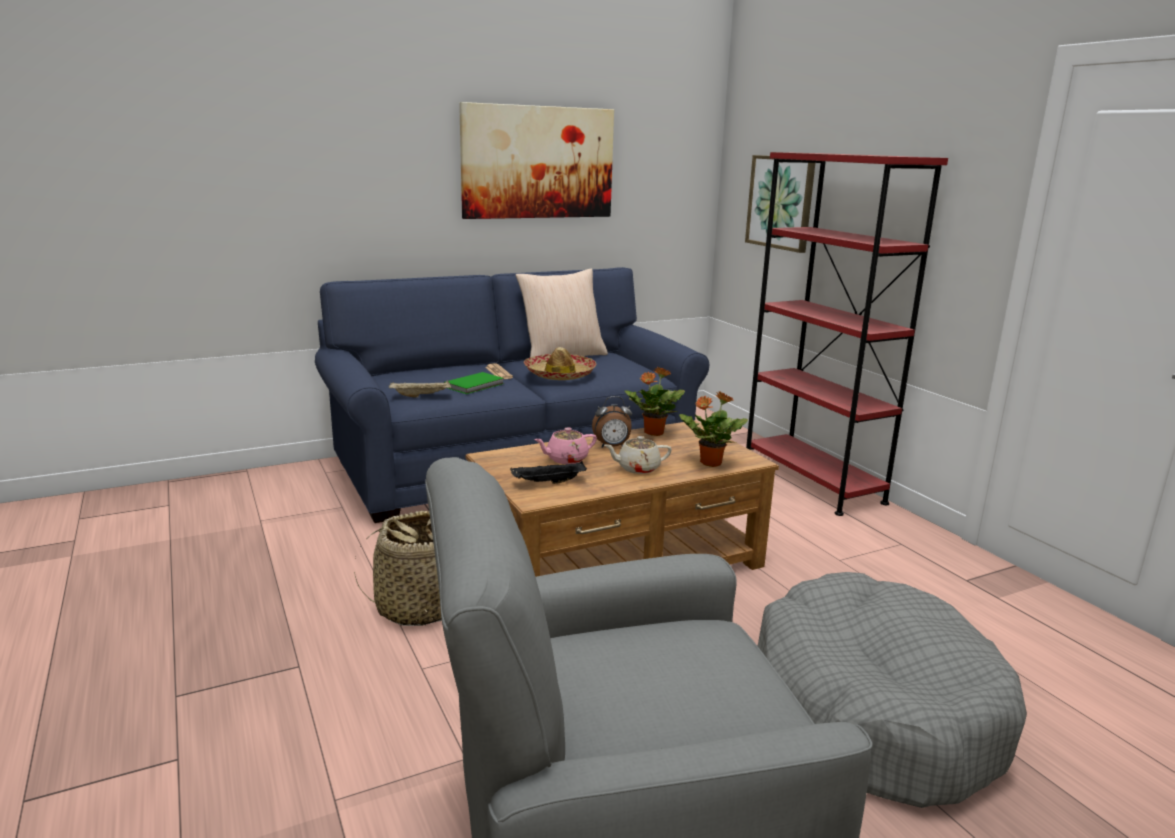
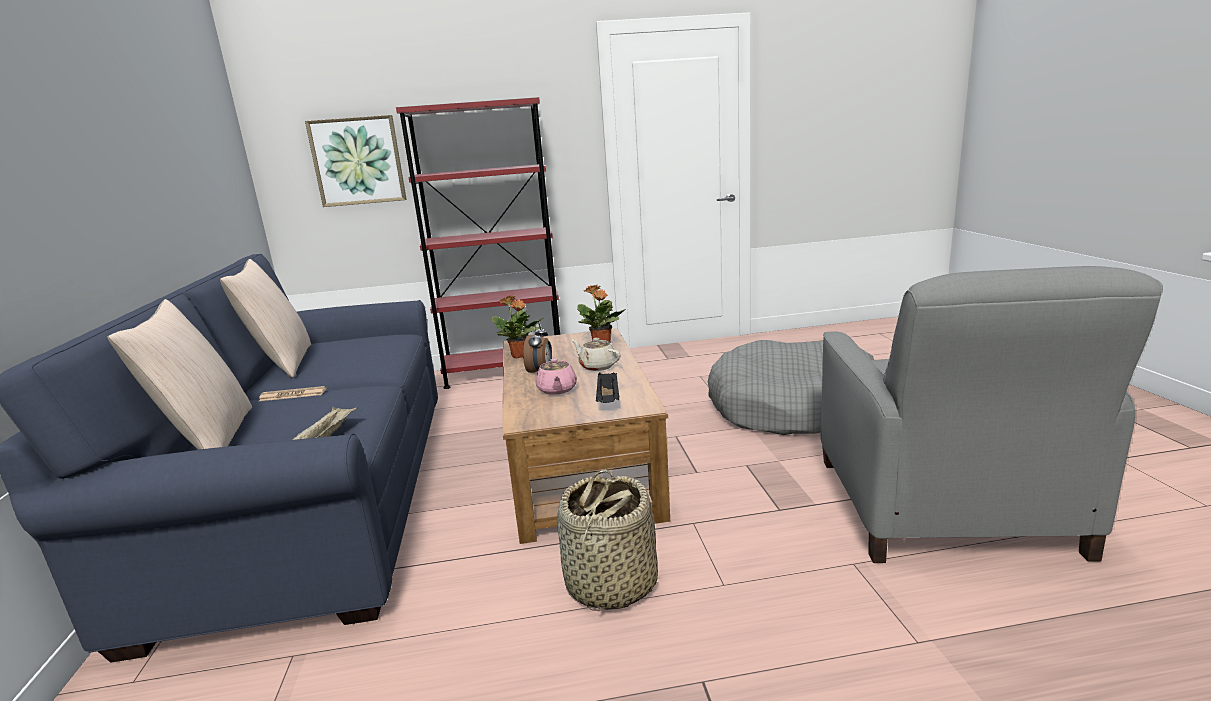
camera: 70 degrees left, 0 degrees up
(421, 370) = (209, 439): none -> beige pillow
(475, 385) = (328, 407): green book -> none
(538, 162) = (131, 139): picture -> none
(559, 375) = (348, 367): hat -> none
(637, 468) = (597, 366): beige teapot -> beige teapot turned 120 degrees clockwise

